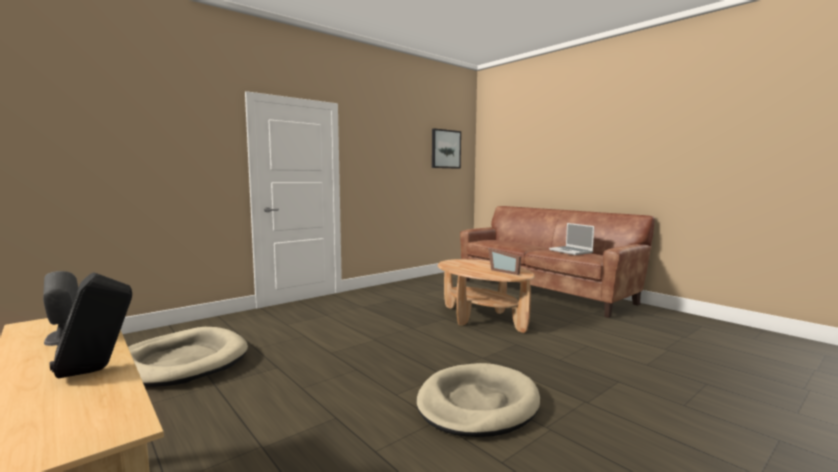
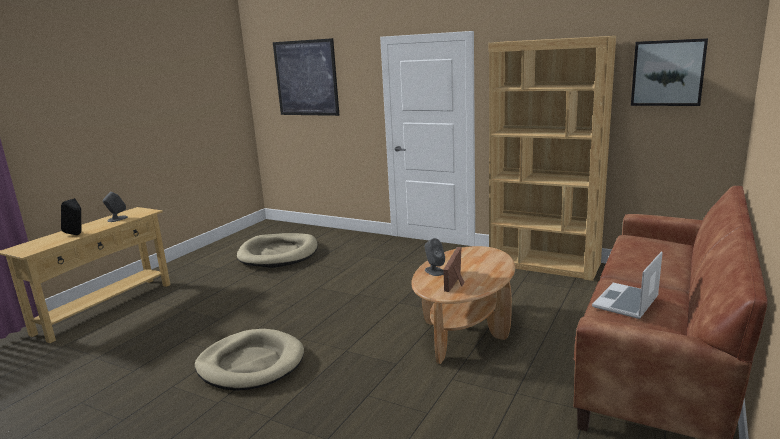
camera: 70 degrees right, 10 degrees up
(124, 124) = (306, 78): none -> picture
(405, 285) = (544, 264): none -> brown bookcase
(478, 272) = (434, 271): none -> grey speaker

